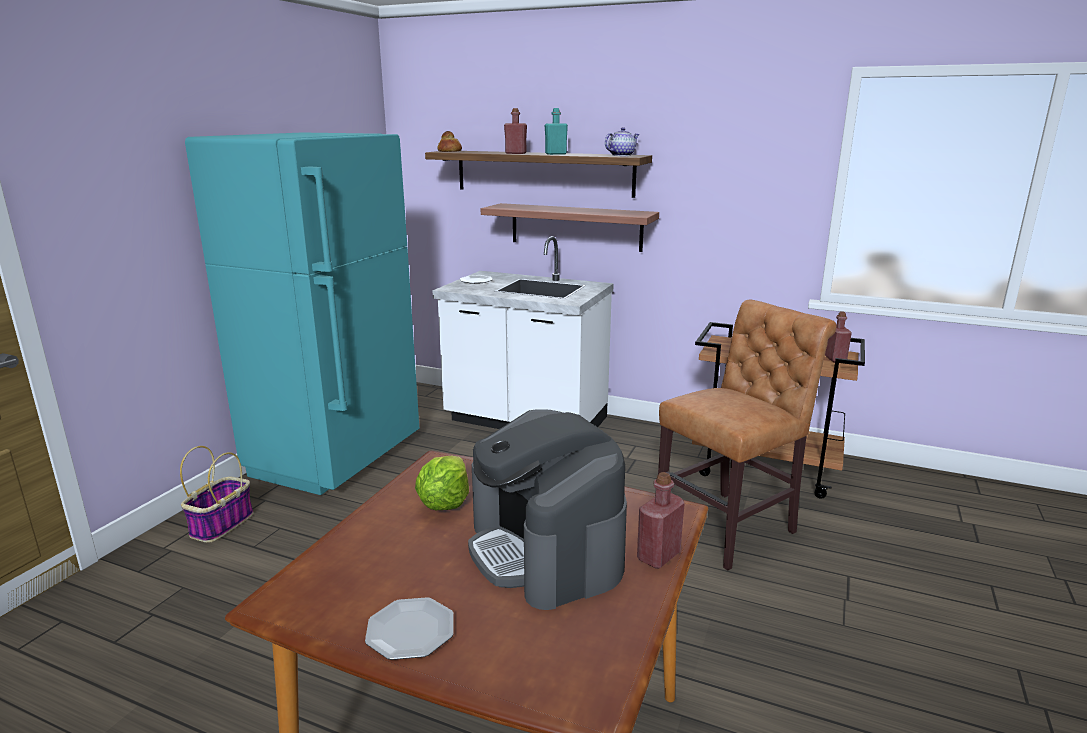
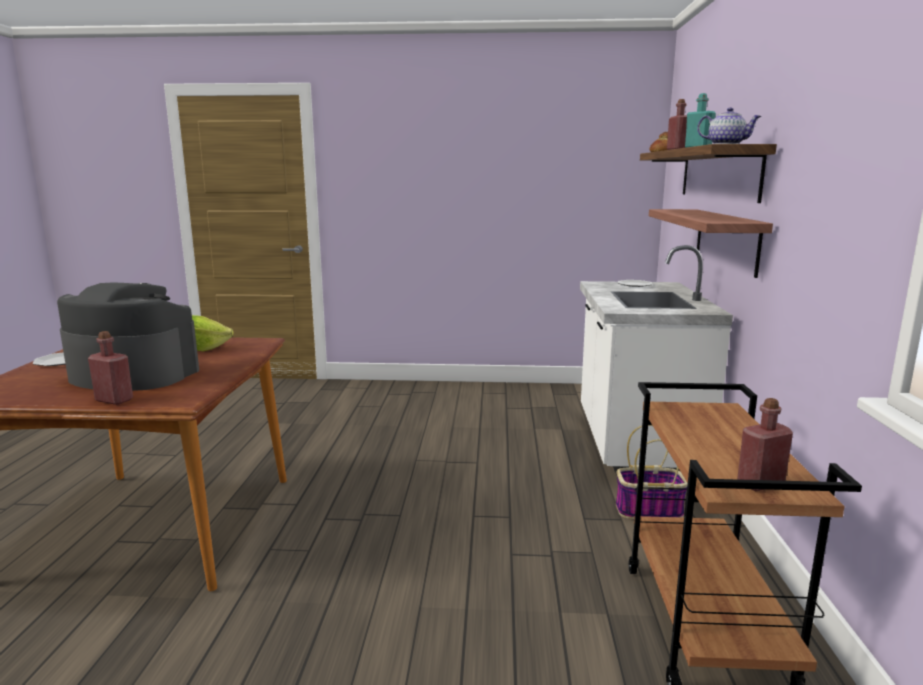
camera: 70 degrees right, 5 degrees down
(222, 524) = (376, 392): basket -> basket (649, 510)
(337, 458) = (483, 397): turquoise fridge -> none
(546, 551) = (133, 374): coffee machine -> coffee machine turned 60 degrees clockwise
(730, 526) = (517, 604): brown chair -> none

